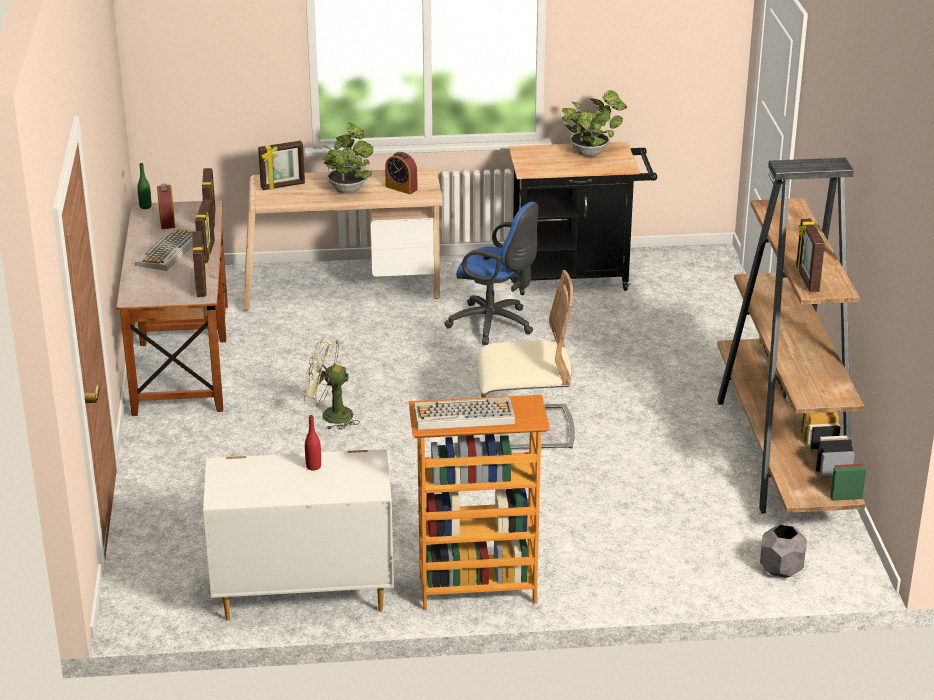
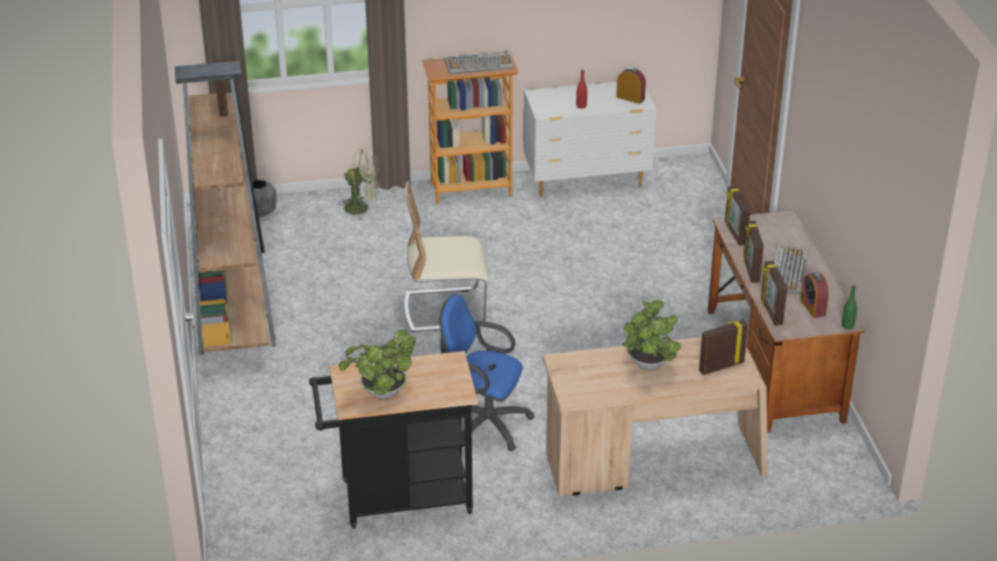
camera: 175 degrees right, 5 degrees up
(330, 415) = (614, 313): green fan -> green fan (362, 208)
(401, 188) = (591, 370): alarm clock -> alarm clock (630, 98)

